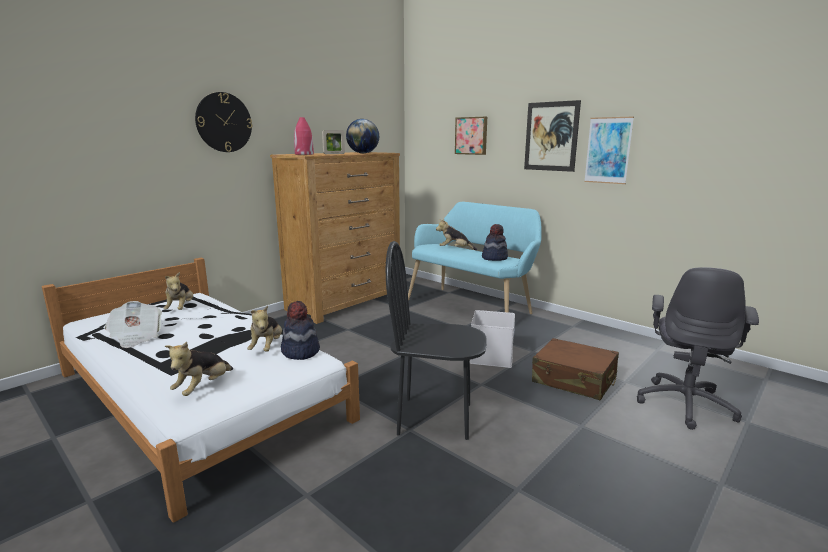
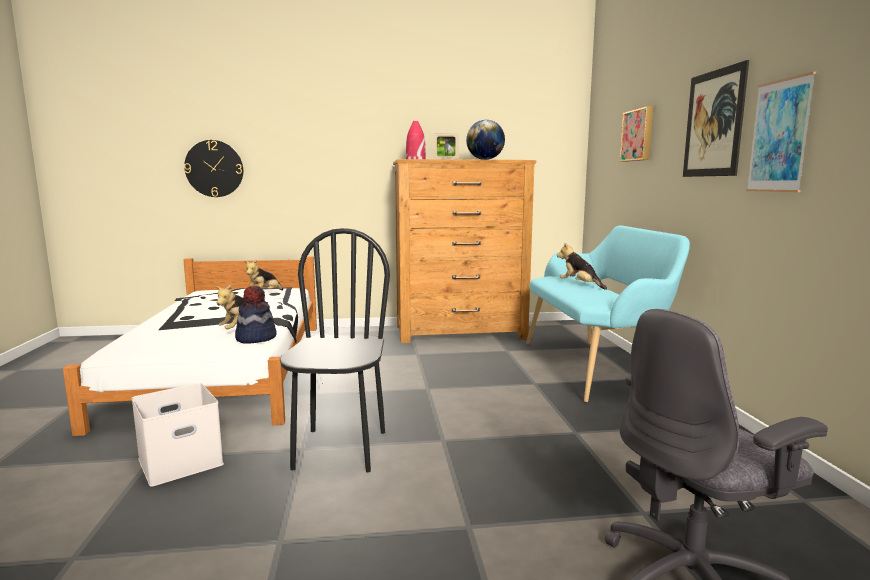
camera: 40 degrees right, 5 degrees down
(136, 337) = (198, 304): newspaper -> none
(203, 388) = (152, 341): plush toy -> none
(224, 122) = (348, 130): wall clock -> wall clock (214, 168)
(435, 418) = (339, 449): black chair -> black chair turned 45 degrees clockwise
(492, 357) = (511, 421): white storage box -> white storage box (179, 462)
(494, 258) = (600, 298): hat -> none
(574, 380) = (566, 480): brown suitcase -> none

